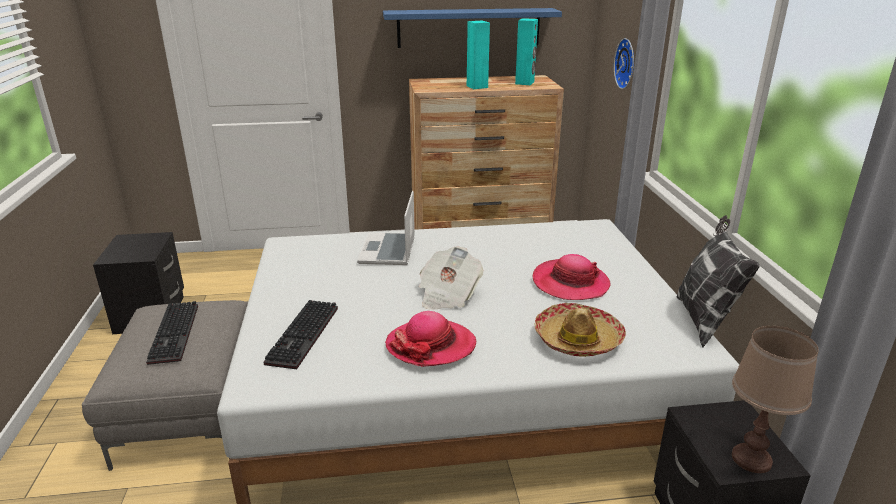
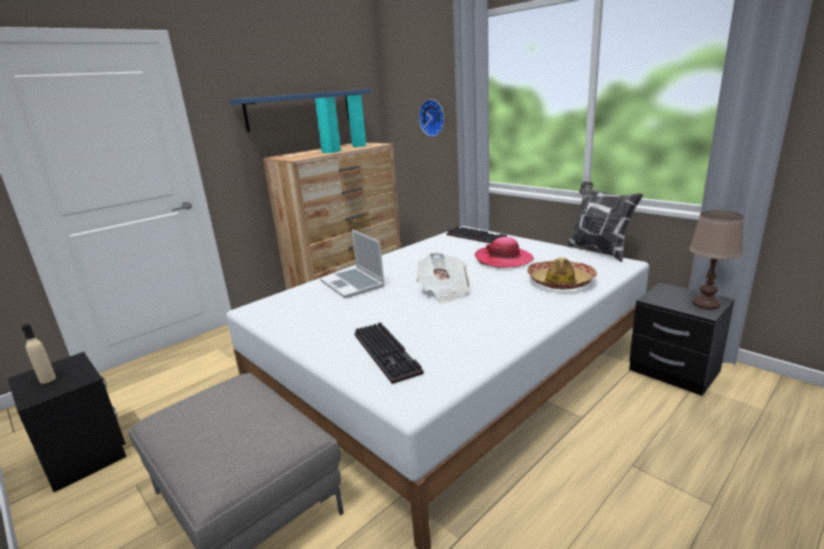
camera: 35 degrees left, 5 degrees down
(130, 246) = (47, 379): none -> beige bottle
(176, 334) = (232, 418): keyboard -> keyboard (478, 237)
(431, 346) = (487, 319): hat -> none

